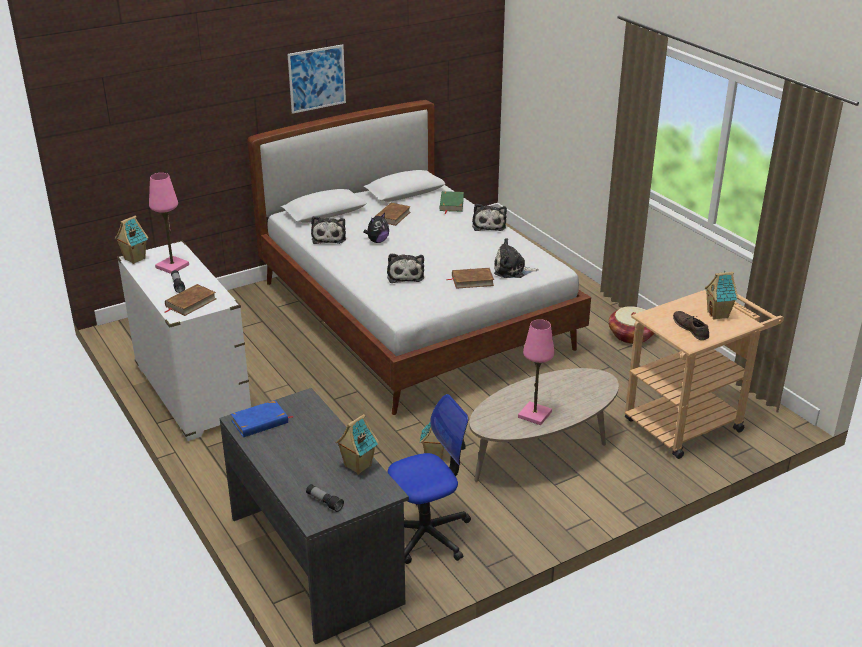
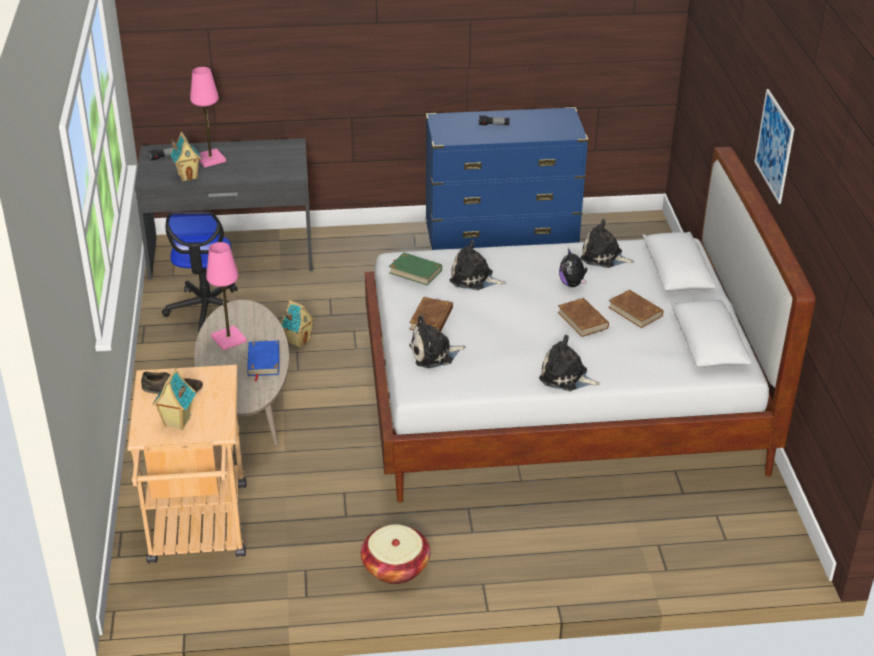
camera: 115 degrees right, 5 degrees up
(134, 259) = (562, 113): toy house -> none
(172, 266) = (534, 127): pink table lamp -> pink table lamp (210, 159)
(190, 303) = (455, 126): brown book -> brown book (583, 320)
(192, 393) = (501, 239): white dresser -> blue dresser
(260, 422) = (282, 151): blue book -> blue book (263, 361)
(451, 204) = (645, 365): green book -> green book (415, 271)
(512, 270) = (434, 354): plush toy -> plush toy turned 135 degrees counterclockwise

